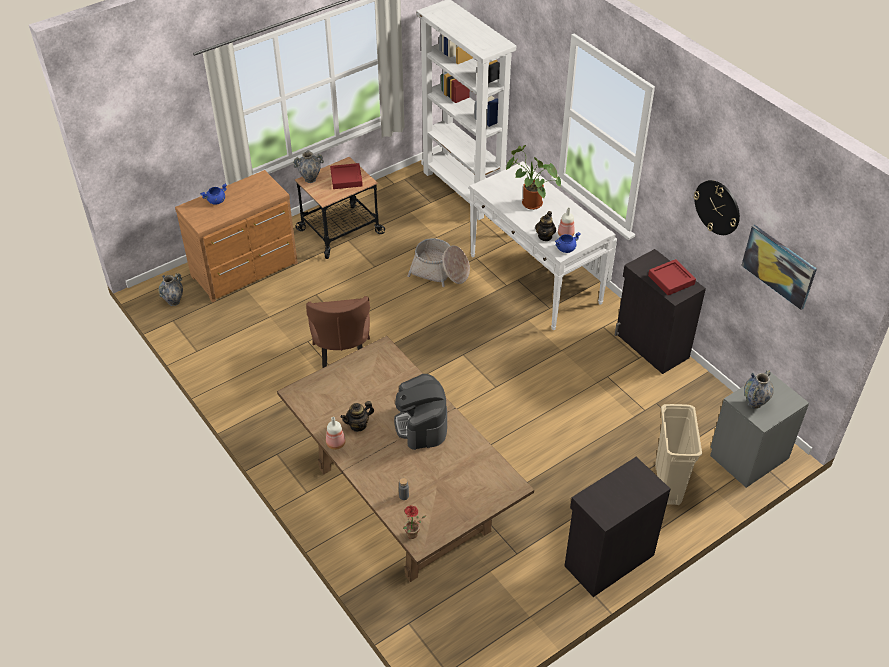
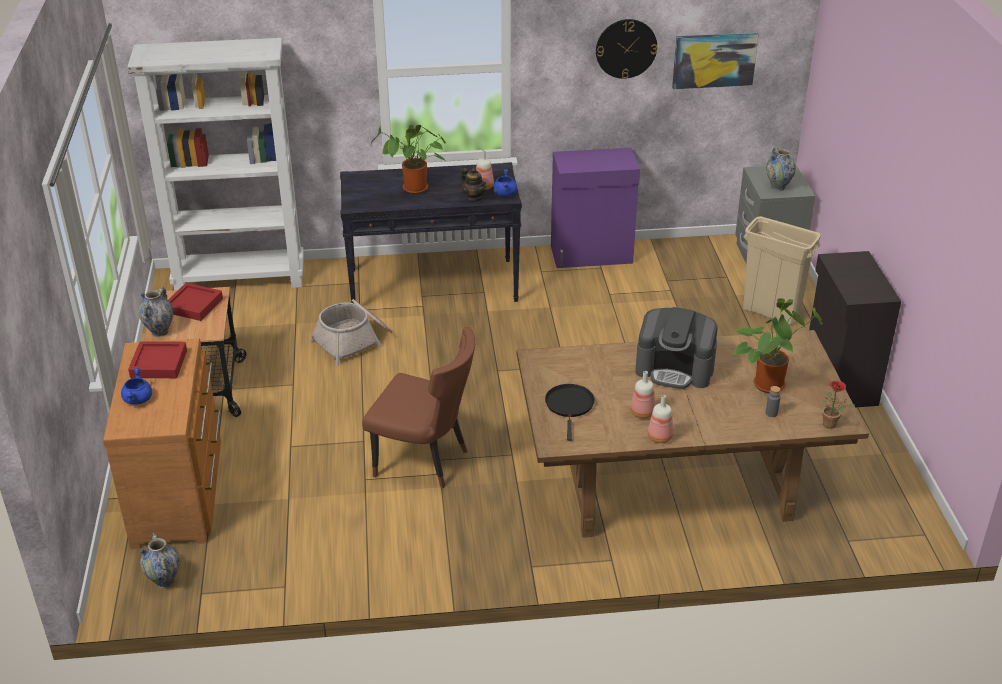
camera: 60 degrees left, 10 degrees down
(340, 385) = (569, 406): none -> black frying pan
(358, 425) = (643, 412): teapot -> bottle
(441, 483) = (769, 382): none -> potted plant
(535, 279) = (433, 285): white console table -> black console table
(651, 346) = (592, 255): black cabinet -> purple cabinet
(671, 280) = (604, 158): red tray -> red tray (159, 364)

